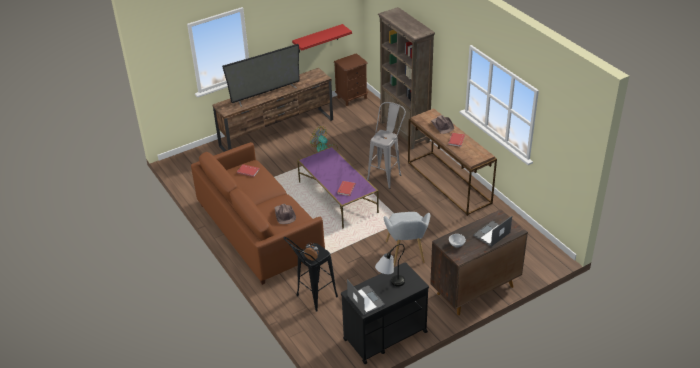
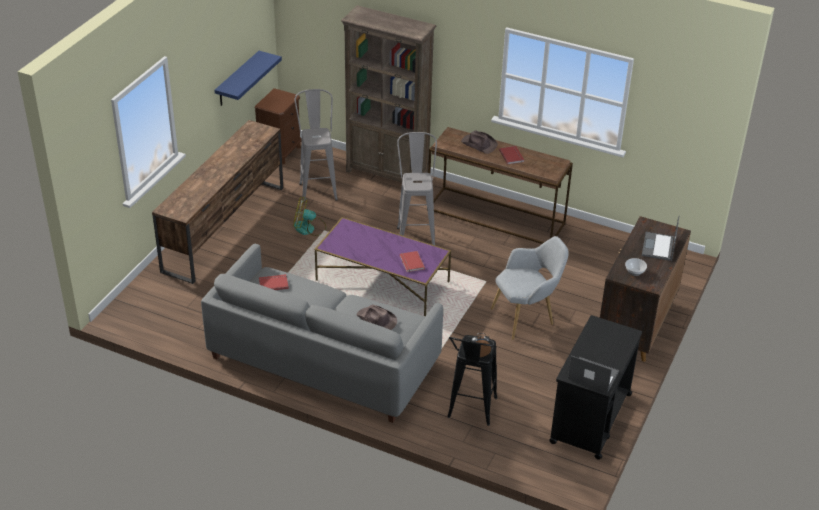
camera: 35 degrees left, 0 degrees up
(258, 230) = (323, 359): brown sofa -> grey sofa
(265, 94) = (213, 175): television -> none
(318, 38) = (237, 79): red shelf -> blue shelf
(353, 126) = (317, 188): none -> grey stool
(389, 285) = (600, 347): table lamp -> none
(406, 254) = (526, 317): grey armchair -> grey armchair turned 75 degrees counterclockwise

